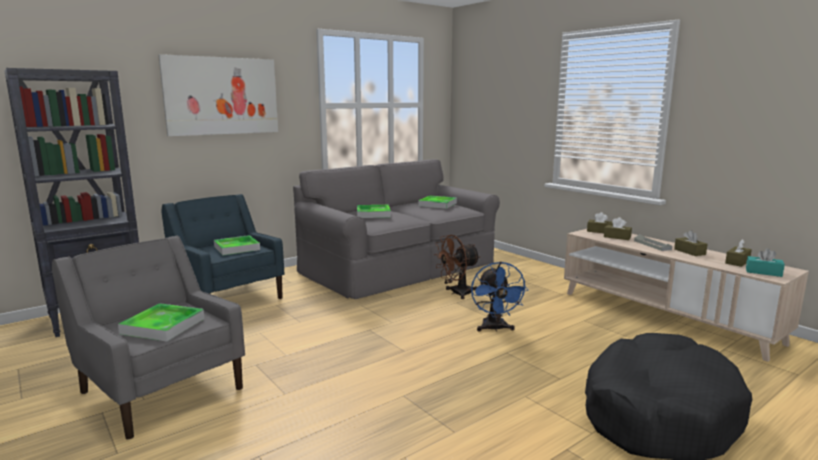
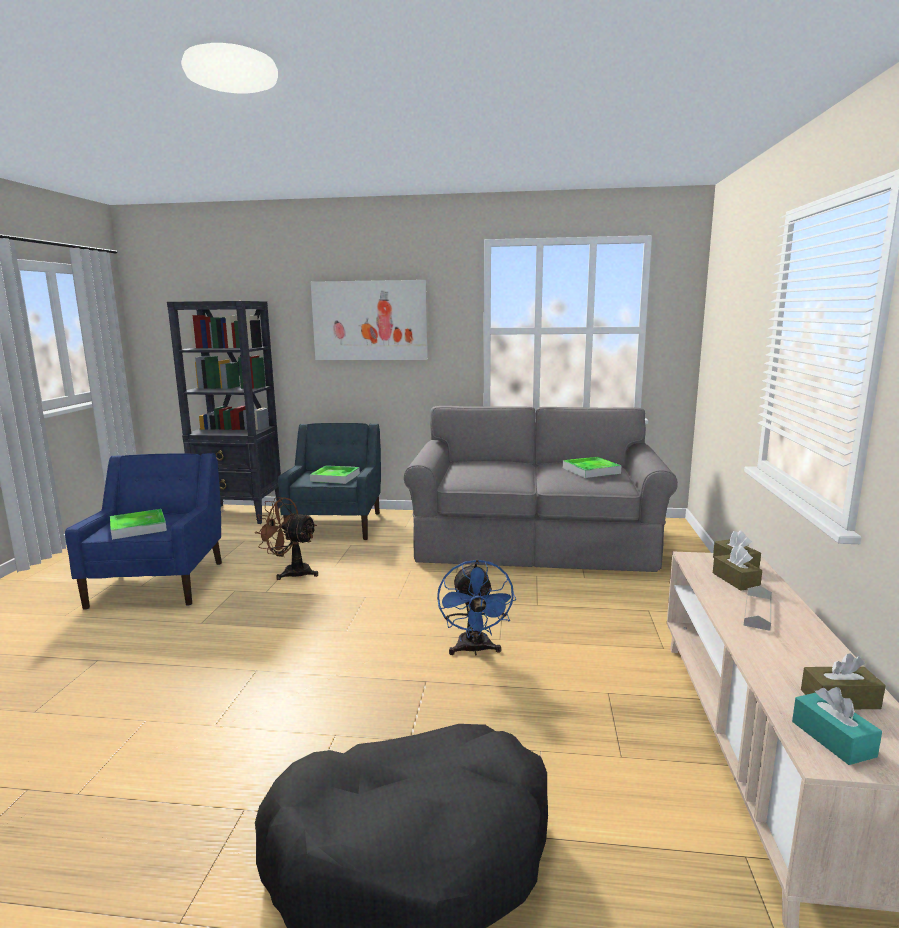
camera: 45 degrees right, 0 degrees up
(161, 389) = (160, 583): grey armchair -> blue armchair
(373, 214) = (484, 467): tray -> none
(456, 293) = (527, 593): brown fan -> brown fan (291, 572)
(495, 329) = (474, 650): blue fan -> blue fan turned 45 degrees counterclockwise
(689, 252) = (795, 646): brown tissue box -> none

